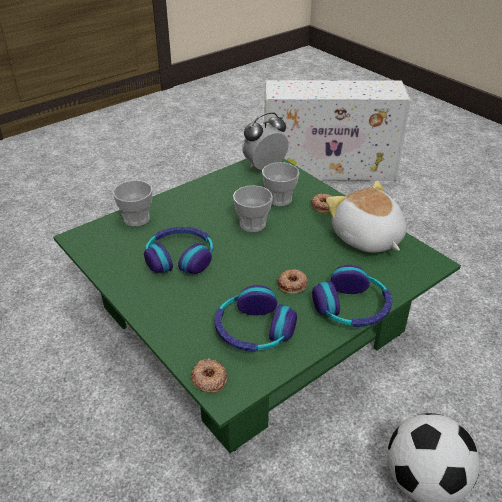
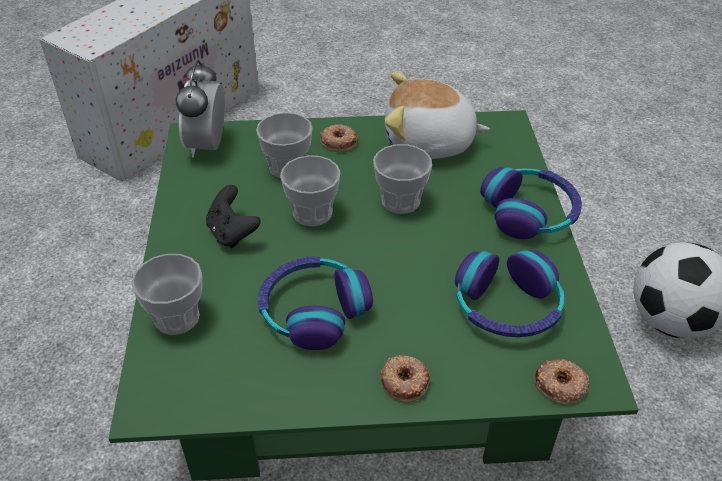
camera: 55 degrees left, 5 degrees up
(209, 207) = (232, 233): none -> black game controller
(292, 284) = (455, 236): donut -> donut (405, 381)
(299, 250) = (400, 201): none -> cup

